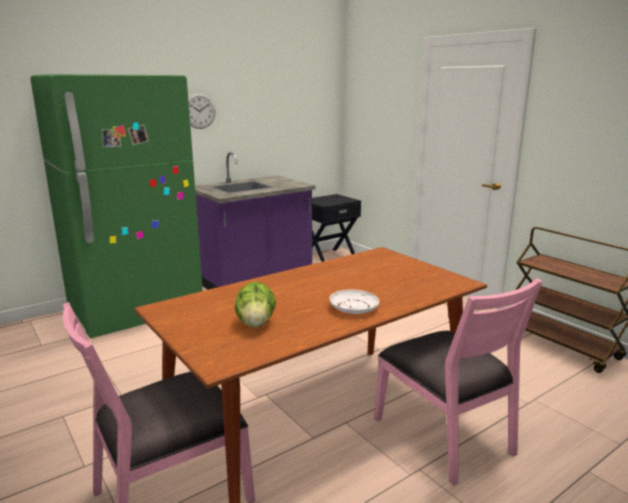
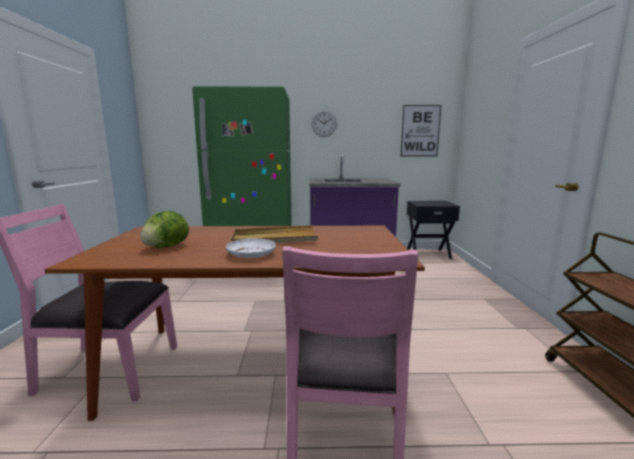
camera: 35 degrees right, 5 degrees down
(307, 116) = (420, 131): none -> picture
(331, 286) = (274, 239): none -> beige tray

